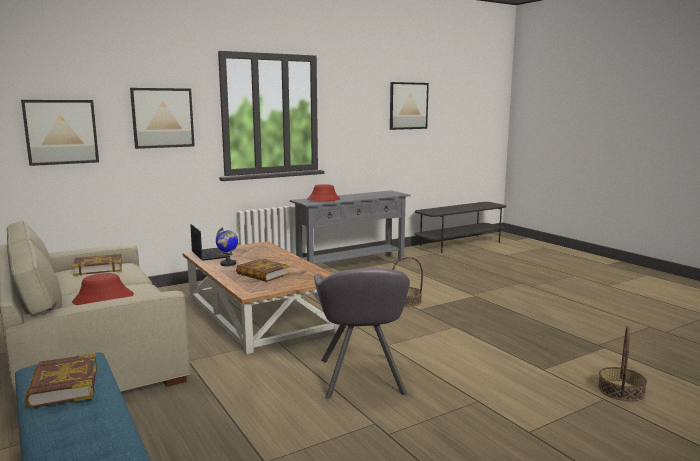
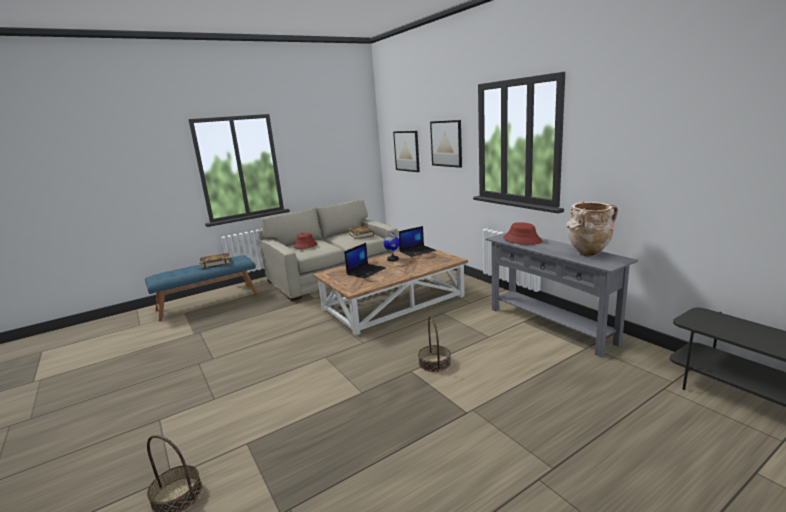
camera: 90 degrees right, 5 degrees up
(263, 274) = (366, 271): book -> laptop
(361, 377) = (274, 349): grey armchair -> none
(372, 194) = (588, 253): none -> beige vase
(408, 106) = (718, 131): picture -> none

